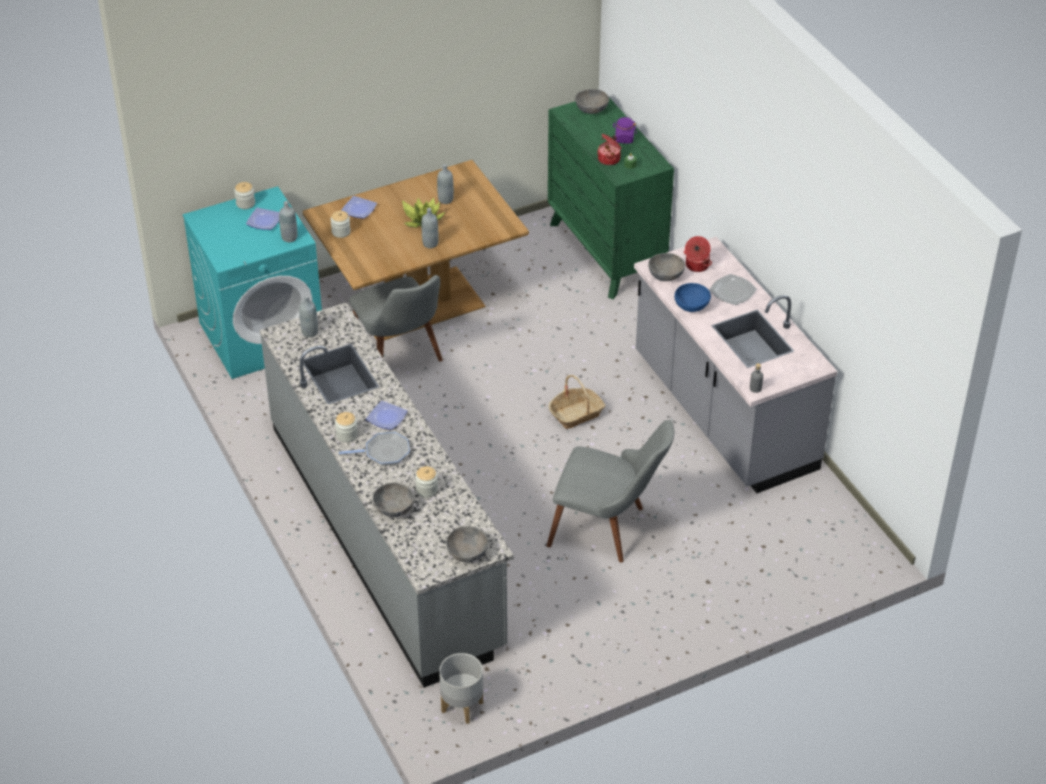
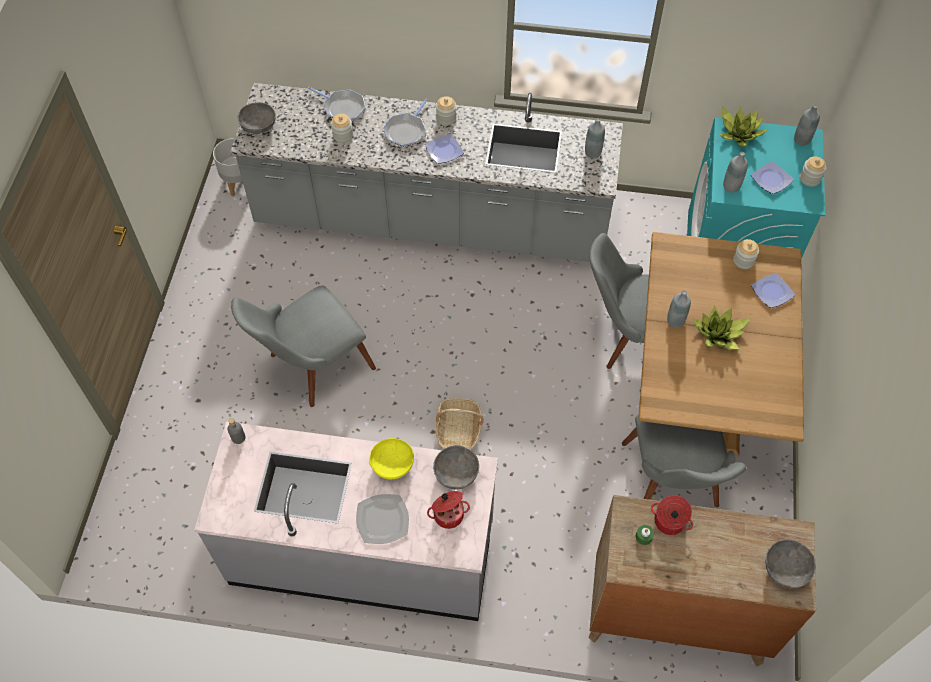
camera: 125 degrees right, 15 degrees up
(225, 253) = (739, 133): none -> potted plant
(394, 508) = (342, 108): grey bowl -> frying pan
(445, 200) = (742, 373): grey bottle -> grey bottle (802, 139)
(512, 287) = (674, 487): none -> grey chair
(606, 252) = (676, 615): green dresser -> brown dresser
(624, 139) = (700, 565): purple jar -> none
(692, 306) = (392, 465): blue bowl -> yellow bowl

